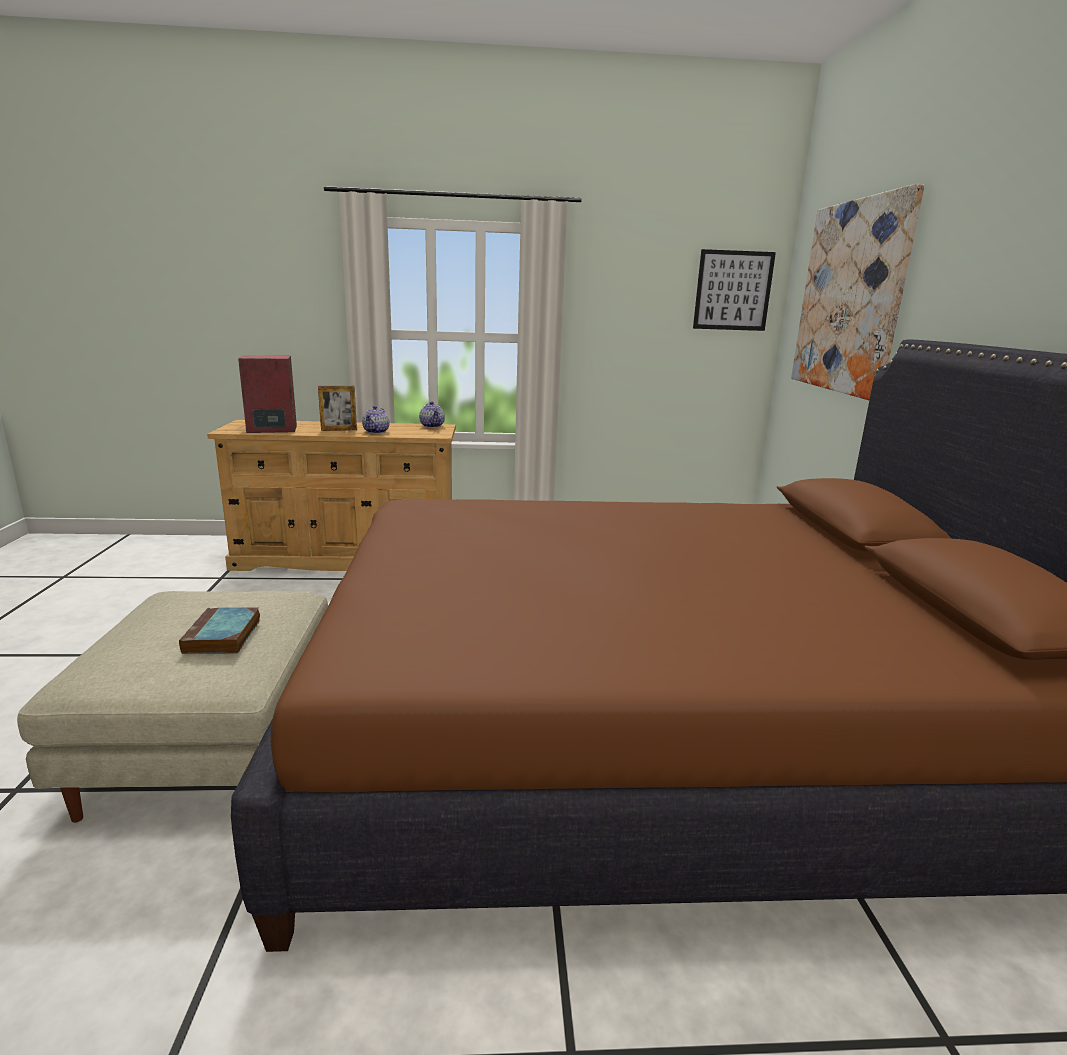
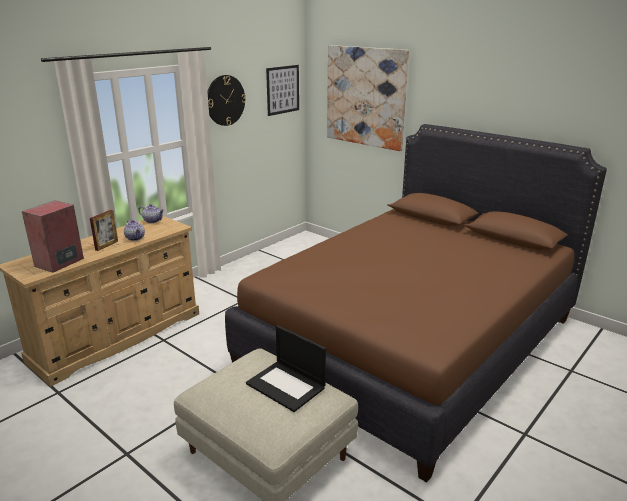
camera: 45 degrees left, 5 degrees up
(223, 637) = (287, 386): book -> laptop
(610, 289) = (225, 100): none -> wall clock

